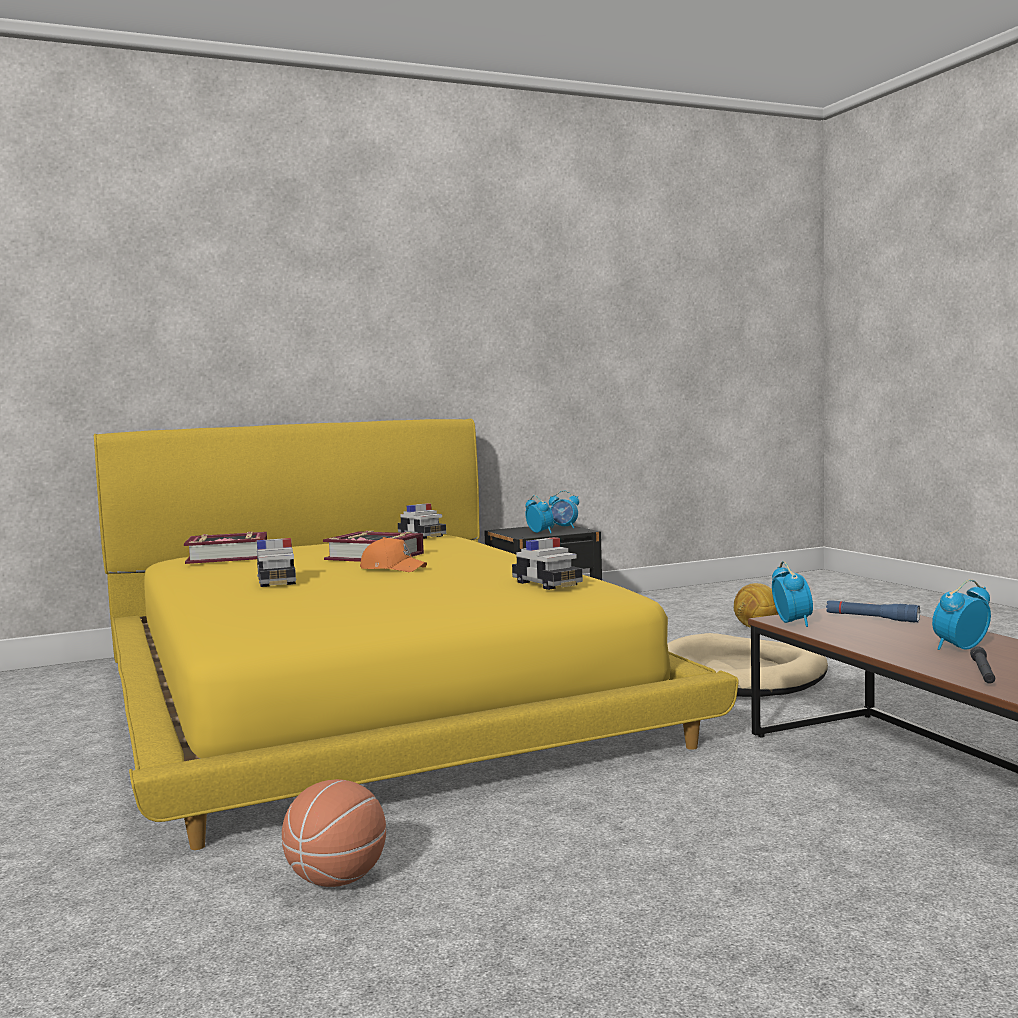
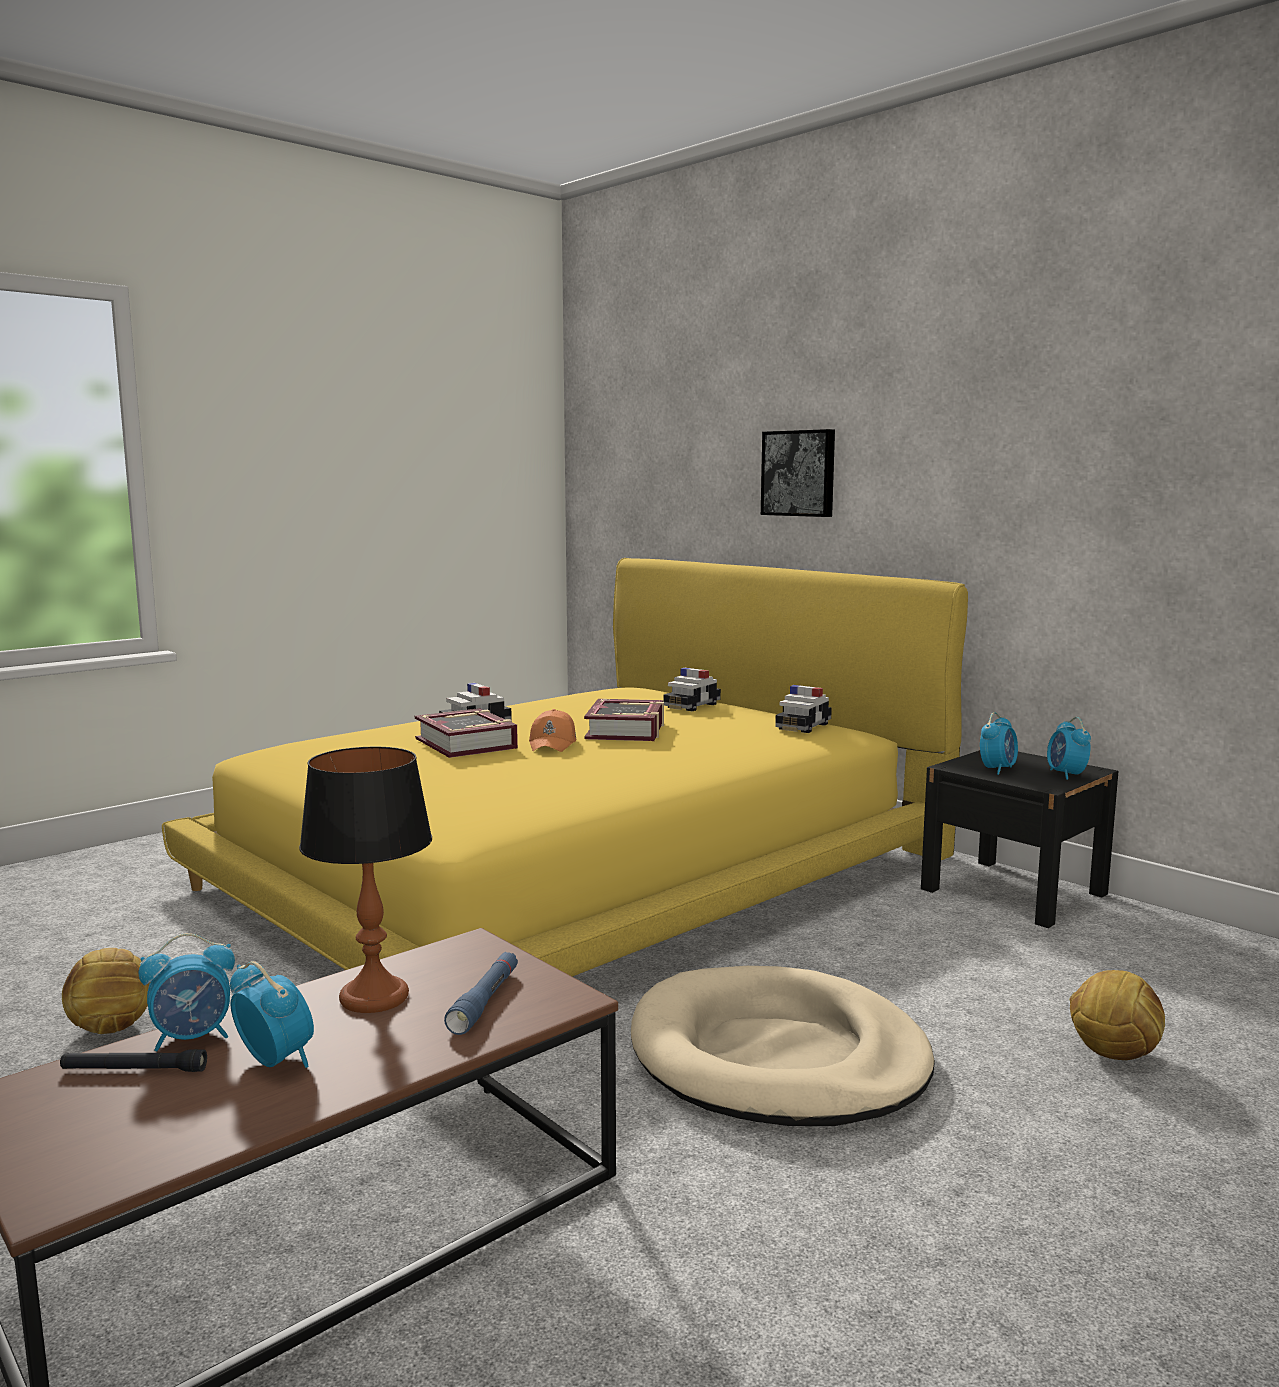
camera: 70 degrees right, 5 degrees up
(228, 557) = (609, 696): book -> book (466, 744)
(296, 345) = (799, 473): none -> picture
(336, 880) = (122, 940): basketball -> none
(547, 583) = (472, 800): toy car -> toy car (692, 706)
(588, 866) = (112, 1027): none -> football
(792, 623) = (449, 952): alarm clock -> alarm clock (193, 1038)
(864, 634) = (375, 997): none -> table lamp

